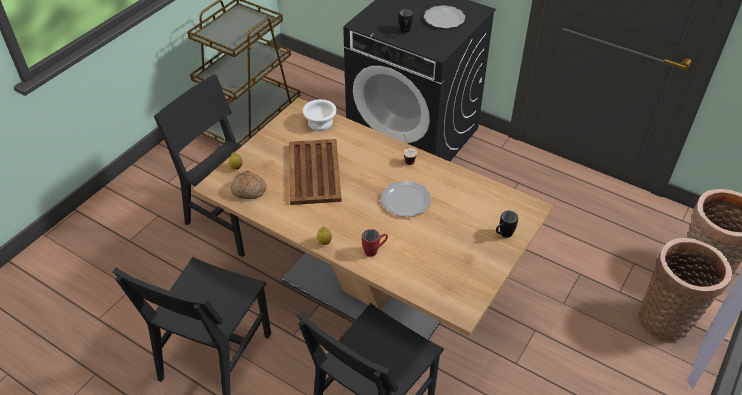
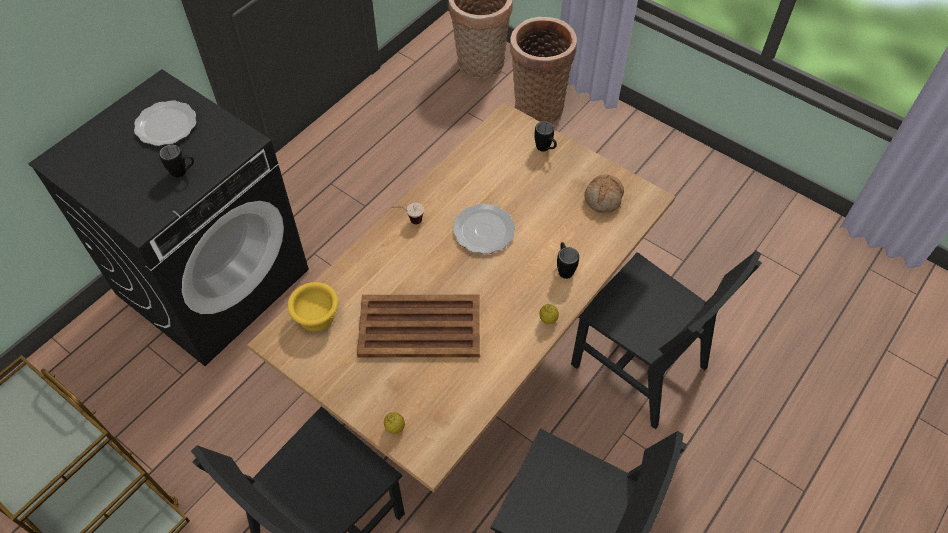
camera: 85 degrees left, 10 degrees up
(248, 190) = (446, 410): bread -> bread (604, 198)
(319, 123) = (317, 317): white bowl -> yellow bowl
(375, 251) = (564, 268): red mug -> black mug

